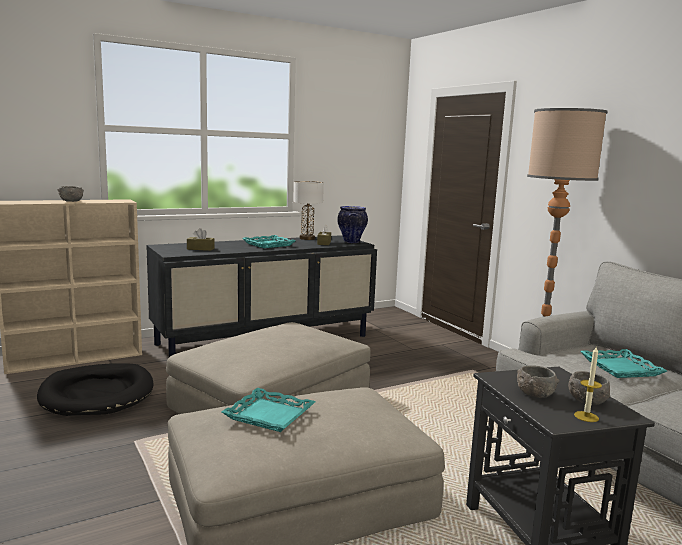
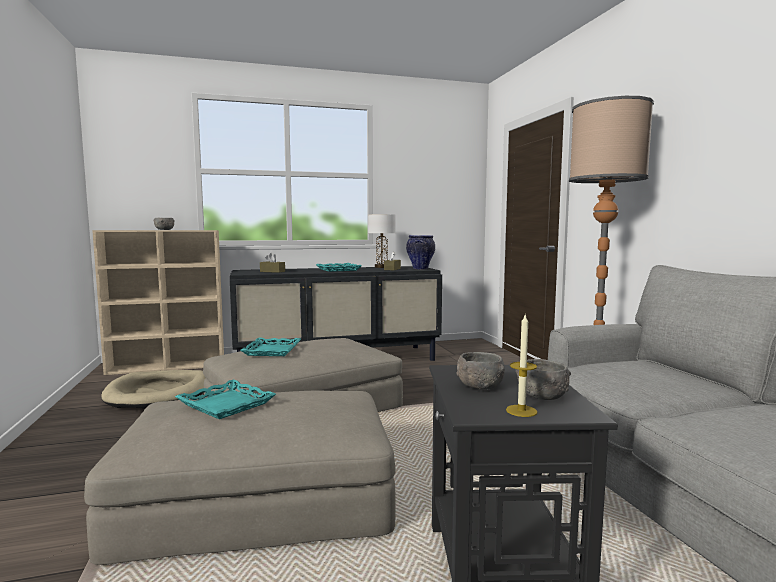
camera: 15 degrees right, 5 degrees down
(97, 394) = (159, 393): black dog bed -> beige dog bed
(620, 368) = (656, 381): turquoise tray -> turquoise tray (271, 351)

